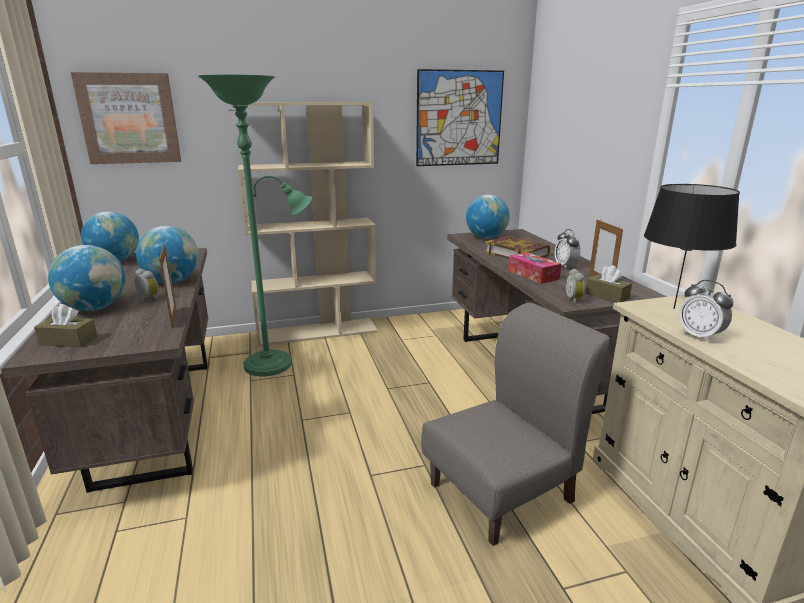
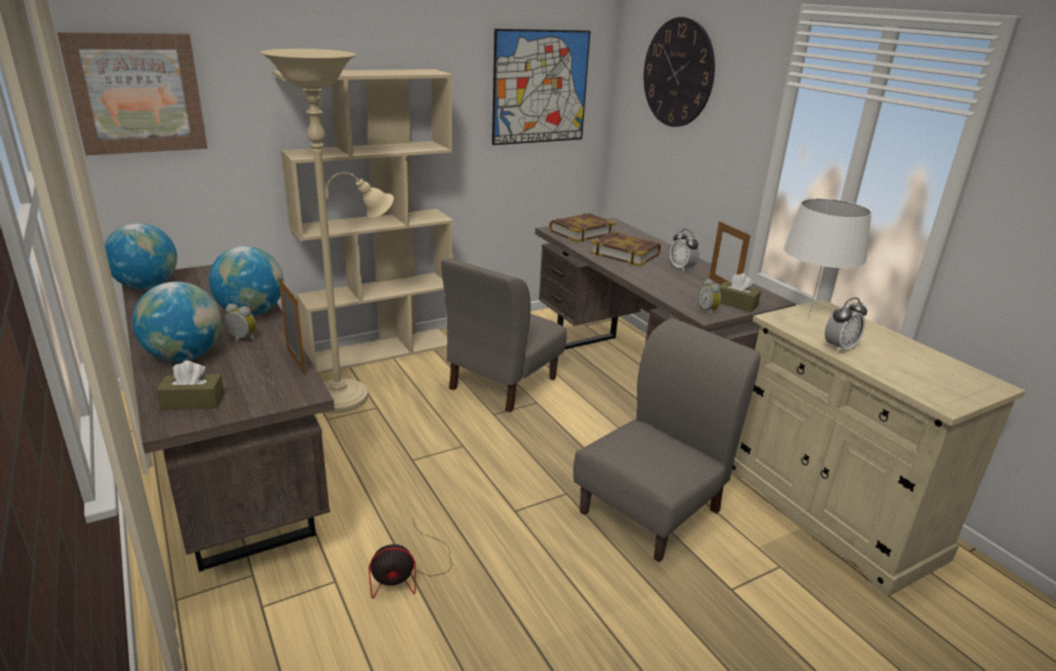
camera: 15 degrees left, 5 degrees up
(250, 520) = (408, 573): none -> fan
(274, 363) = (346, 395): green floor lamp -> beige floor lamp
(405, 364) = (502, 383): none -> grey chair
(486, 238) = (581, 232): globe -> book
(533, 275) = (654, 281): tissue box -> none
(575, 97) = (678, 73): none -> wall clock
(674, 308) = (808, 318): black table lamp -> white table lamp
(699, 336) = (839, 348): alarm clock -> alarm clock turned 75 degrees counterclockwise

